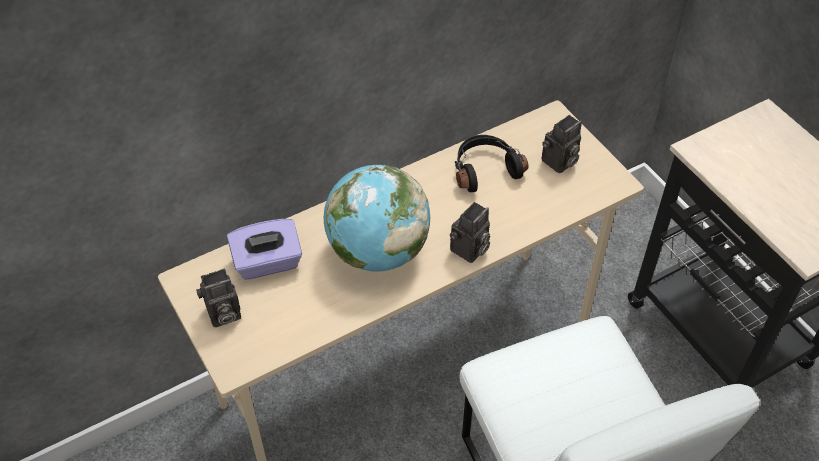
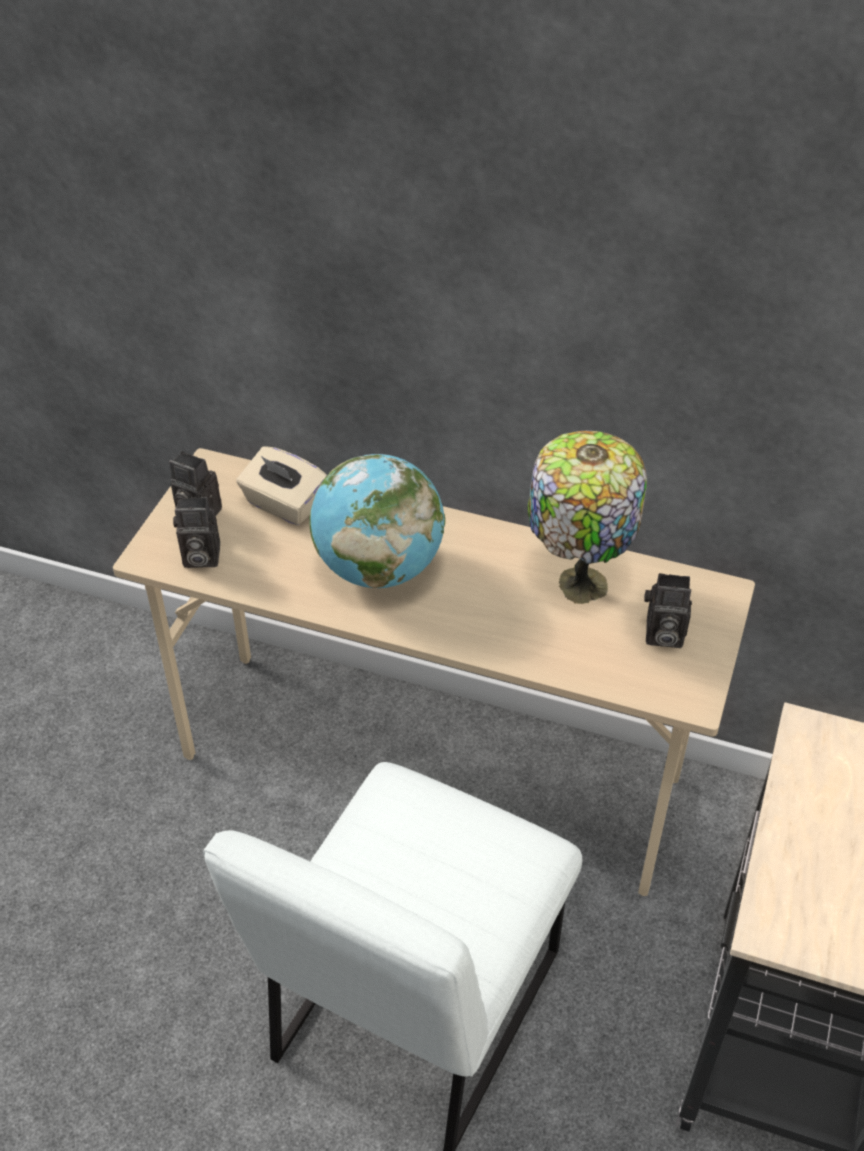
camera: 50 degrees right, 5 degrees down
(268, 263) = (284, 505): purple tissue box -> beige tissue box
(469, 251) = (455, 635): camera -> camera (199, 557)
(485, 169) = (578, 582): black headphones -> table lamp

